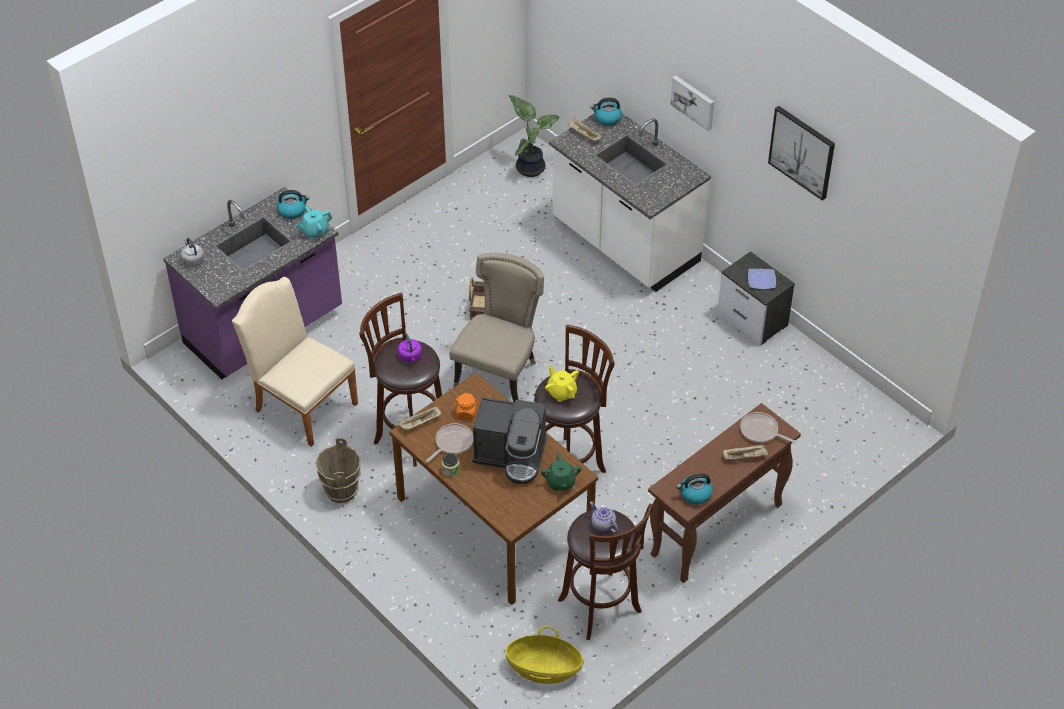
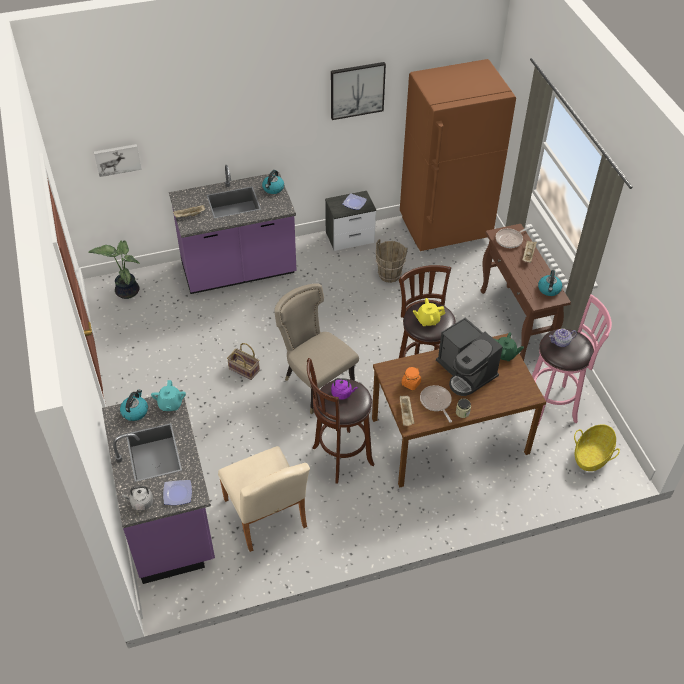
camera: 65 degrees left, 0 degrees up
(215, 279) = (177, 493): none -> plate
(301, 403) = (267, 517): beige chair -> beige chair turned 90 degrees counterclockwise
(341, 491) = (372, 522): brown bucket -> brown bucket (389, 275)
(511, 456) = (466, 372): coffee machine -> coffee machine turned 105 degrees clockwise
(602, 609) = (554, 405): brown stool -> pink stool
(607, 118) = (183, 198): kettle -> kettle (273, 189)
(624, 243) = (238, 271): white counter -> purple counter
(693, 102) = (251, 127): picture -> picture (117, 159)
(839, 407) = (445, 229): none -> brown fridge

